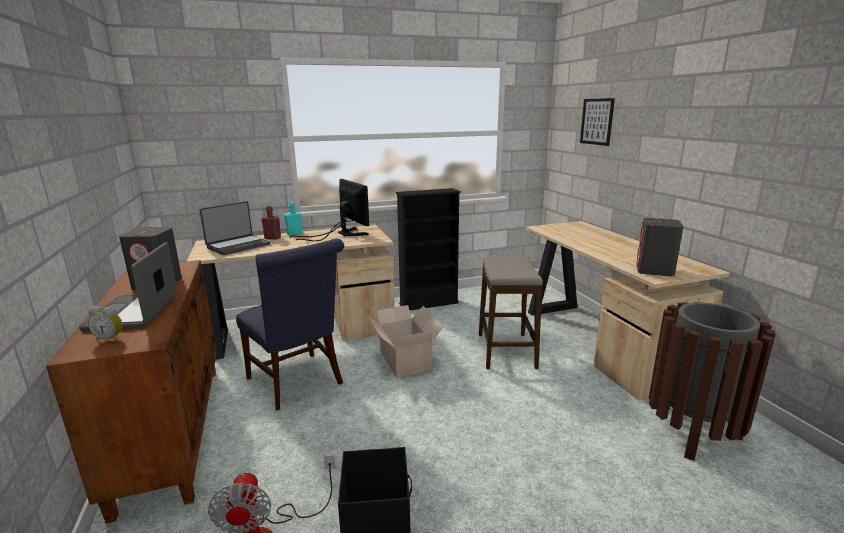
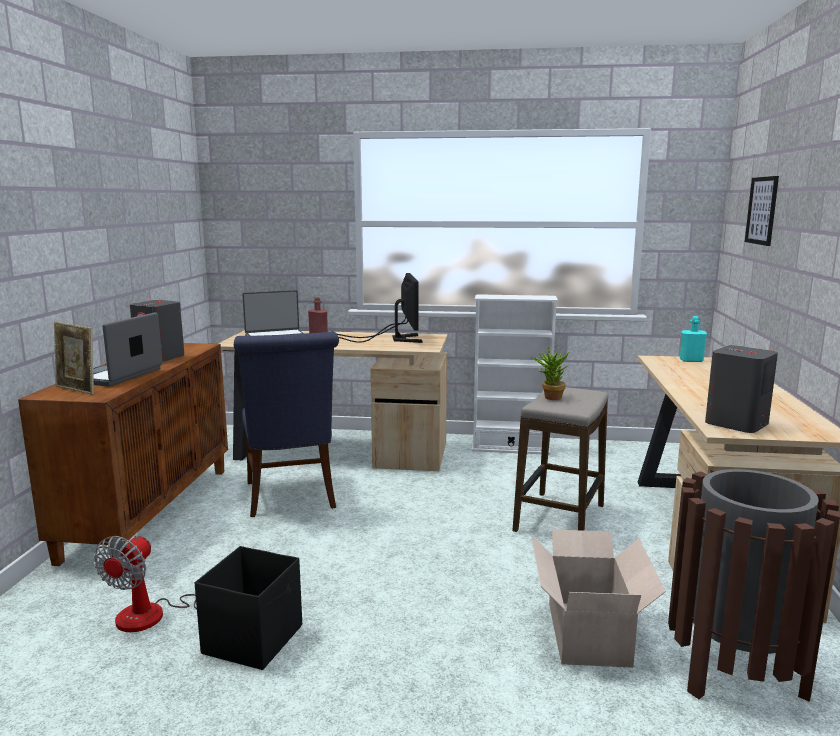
camera: 25 degrees right, 5 degrees down
(111, 339) = (77, 390): alarm clock -> picture frame
(294, 233) = (346, 333): turquoise bottle -> turquoise bottle (691, 360)
(405, 359) = (423, 500): cardboard box -> cardboard box (588, 631)
(429, 303) = (510, 448): black bookcase -> white bookcase
(498, 267) = (549, 397): none -> potted plant

